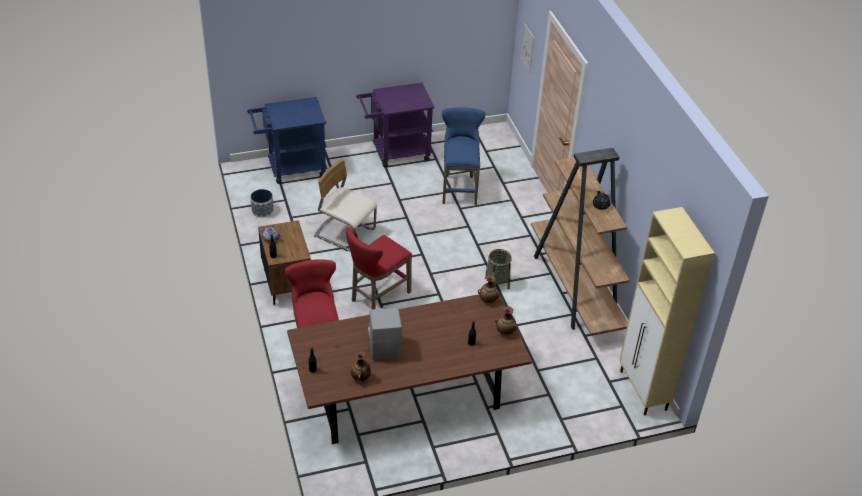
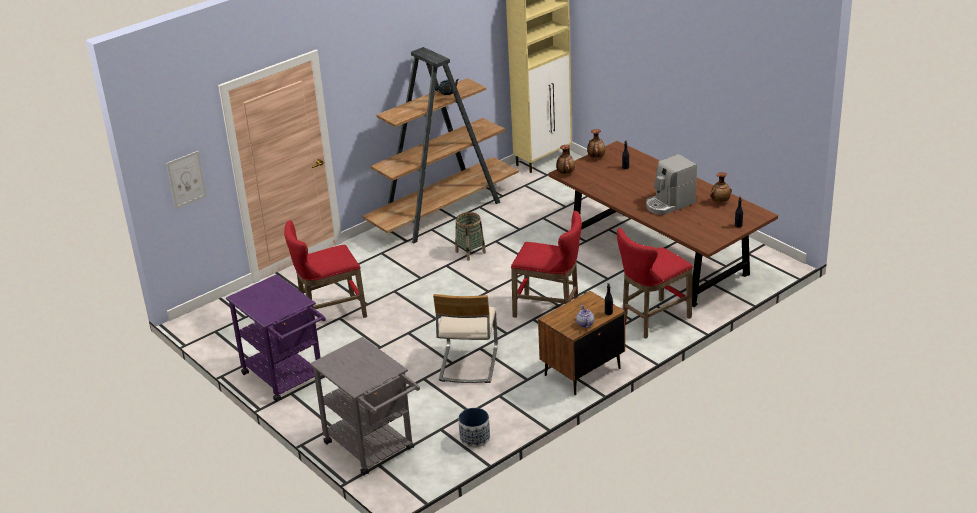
camera: 110 degrees left, 10 degrees down
(291, 168) = (374, 449): blue cart -> grey cart
(459, 188) = (329, 315): blue stool -> red stool

